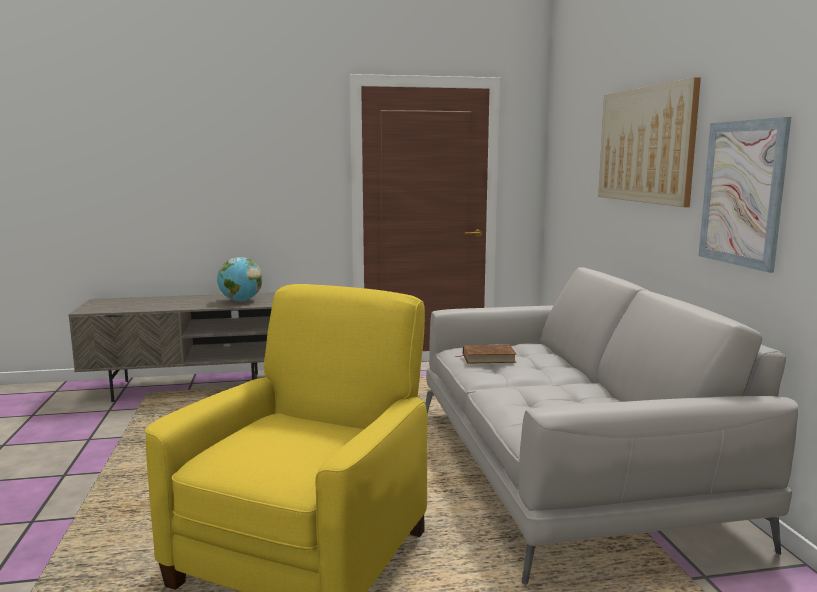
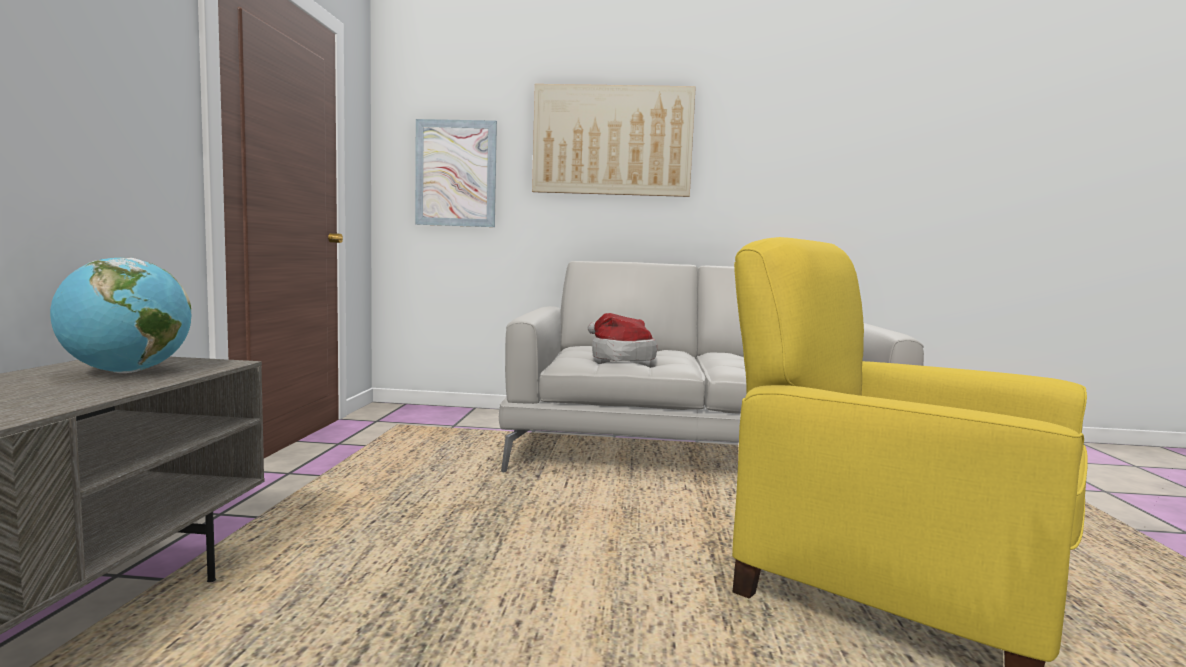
camera: 75 degrees left, 5 degrees down
(488, 358) = (619, 357): brown book -> hat
(742, 193) = (755, 183): picture -> picture (456, 173)

